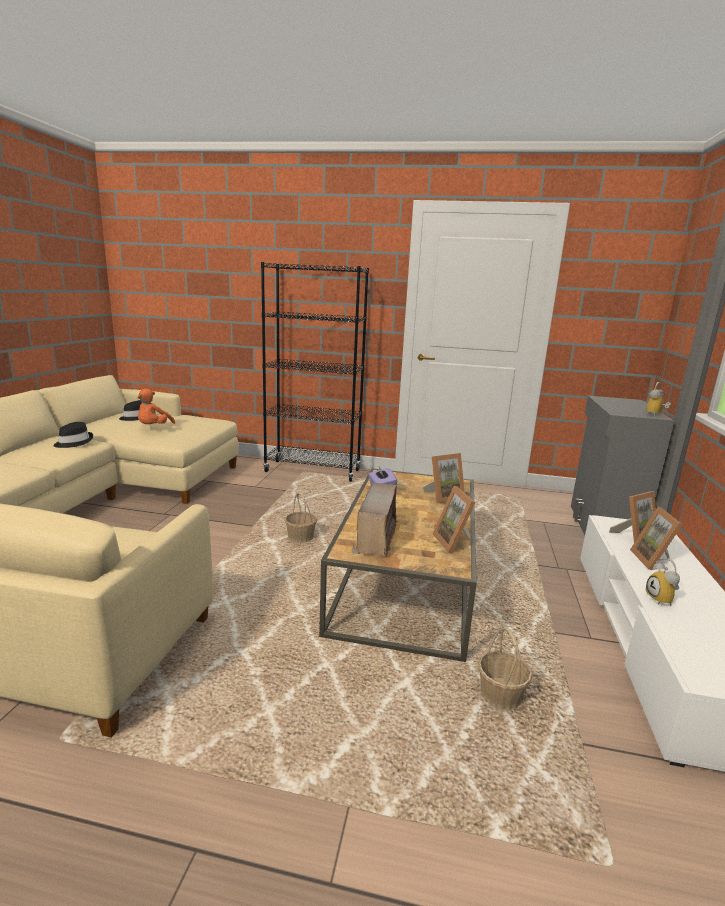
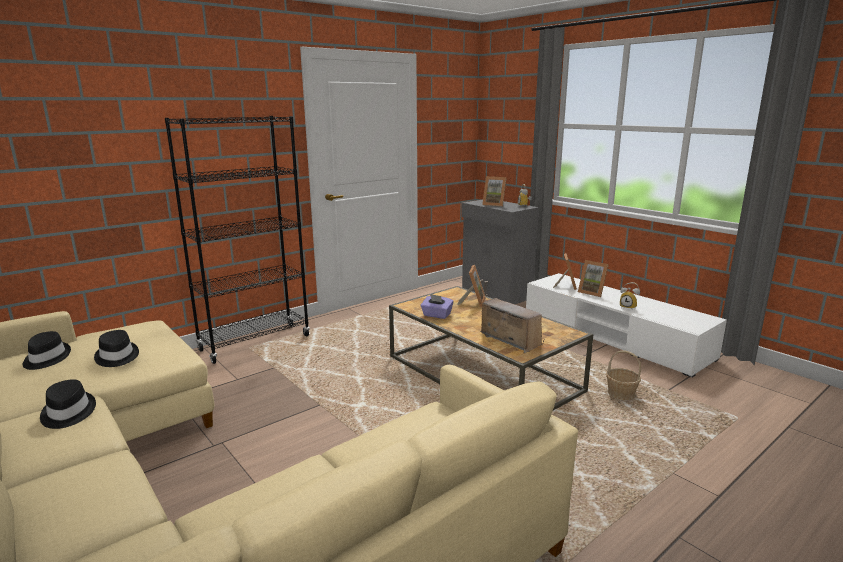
camera: 50 degrees left, 0 degrees up
(153, 428) = (116, 357): orange plush toy -> black hat
(300, 537) = (372, 390): basket -> none
(455, 542) = (542, 322): picture frame -> picture frame (494, 204)

